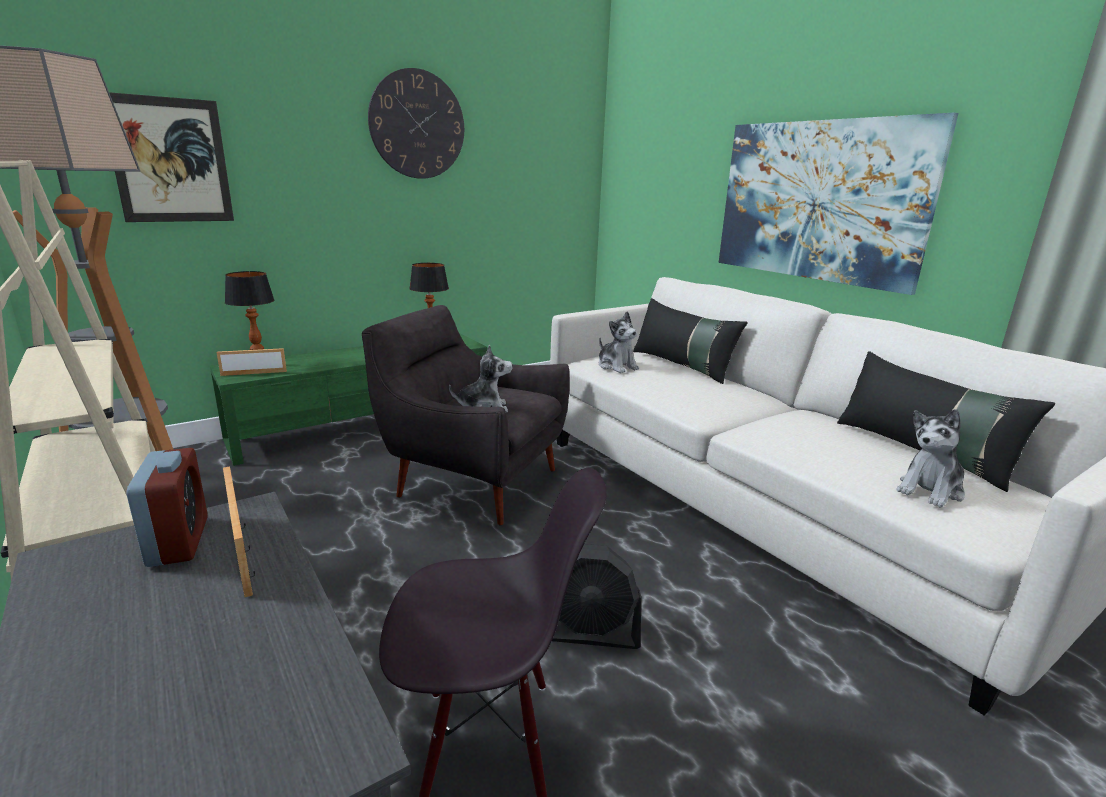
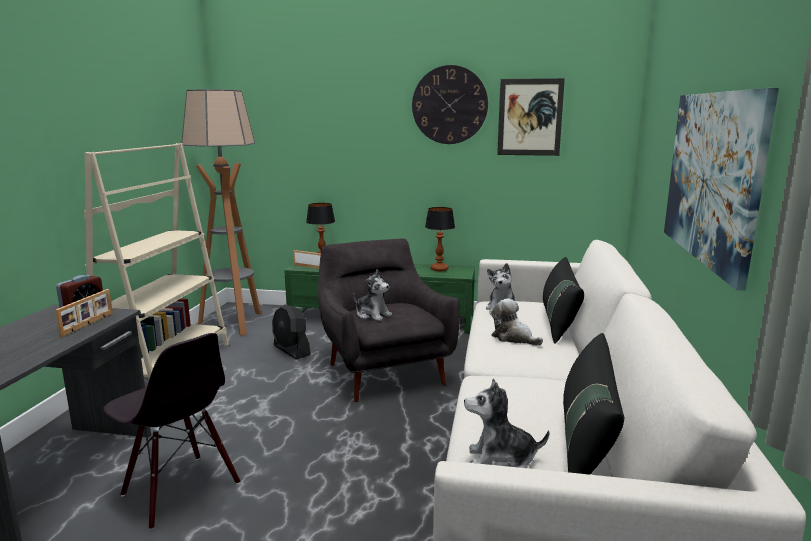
camera: 45 degrees right, 5 degrees down
(171, 161) = (294, 136): picture -> picture (530, 117)
(589, 633) = (300, 475): black fan -> black fan (291, 350)
(688, 388) = (513, 338): none -> plush toy

